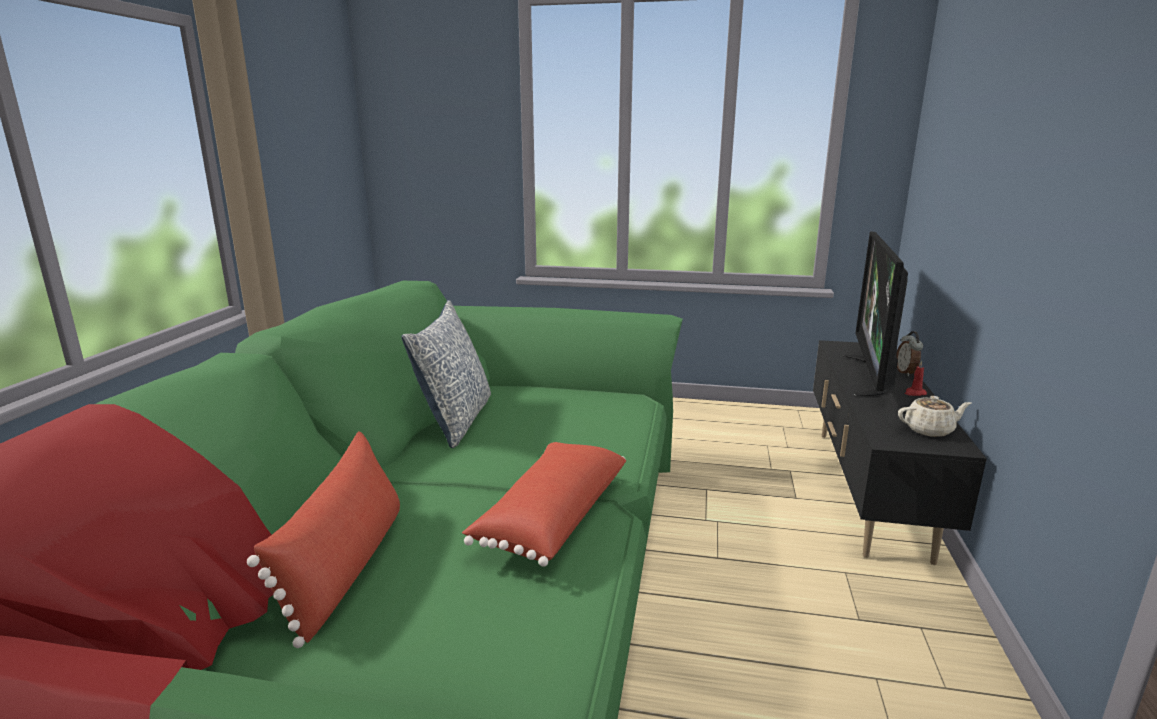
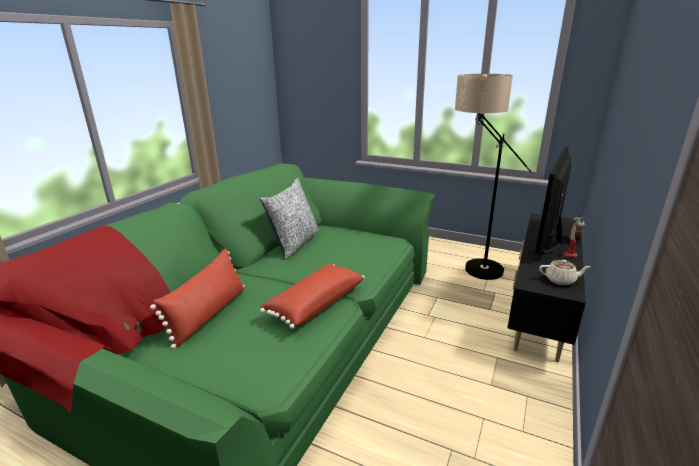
camera: 15 degrees right, 5 degrees up
(741, 446) = (472, 273): none -> floor lamp

